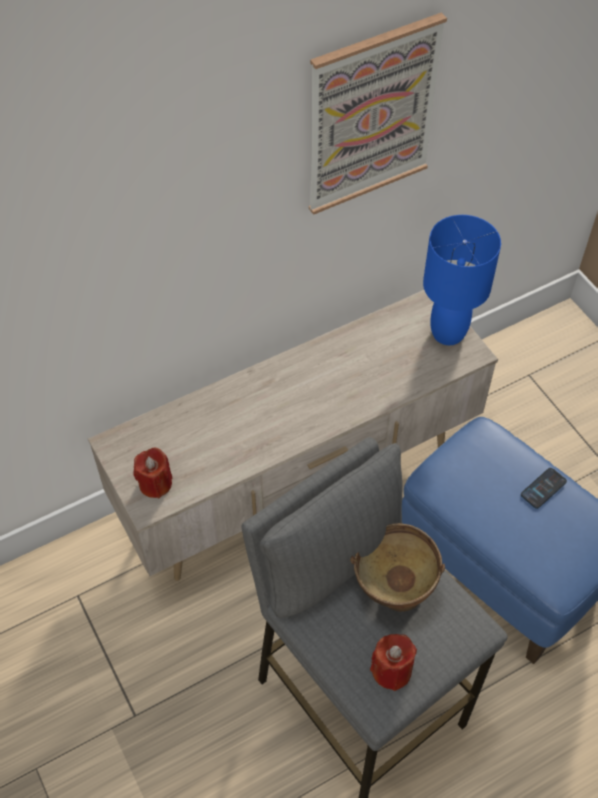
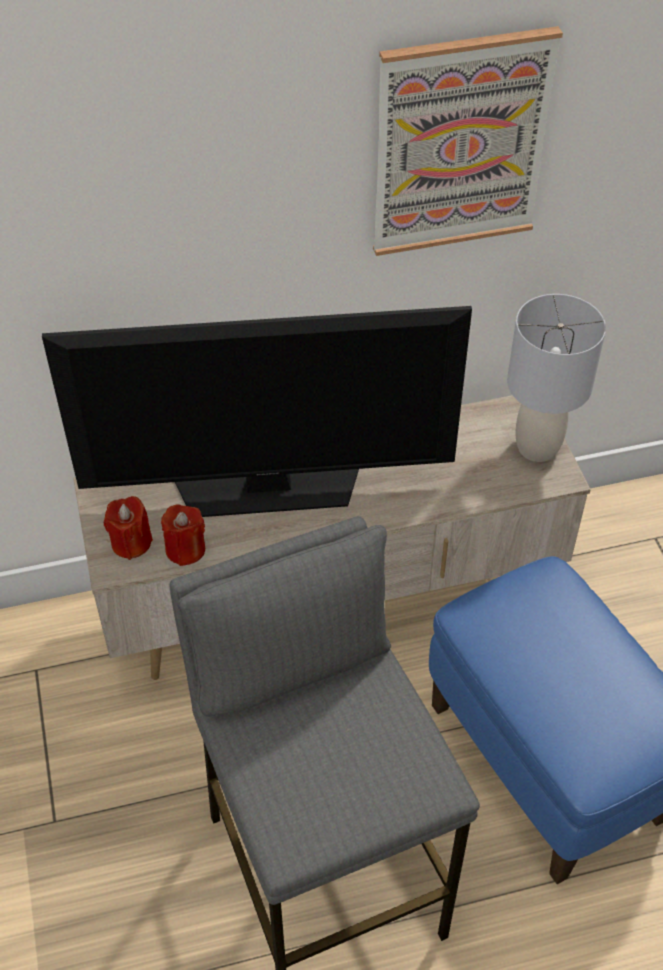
camera: 15 degrees right, 5 degrees down
(249, 411) = (268, 486): none -> television
(391, 592) = (348, 716): brown bowl -> none
(391, 670) = (316, 808): red candle -> red candle (185, 549)
(448, 332) = (537, 447): blue table lamp -> grey table lamp
(543, 488) = (605, 656): phone -> none

